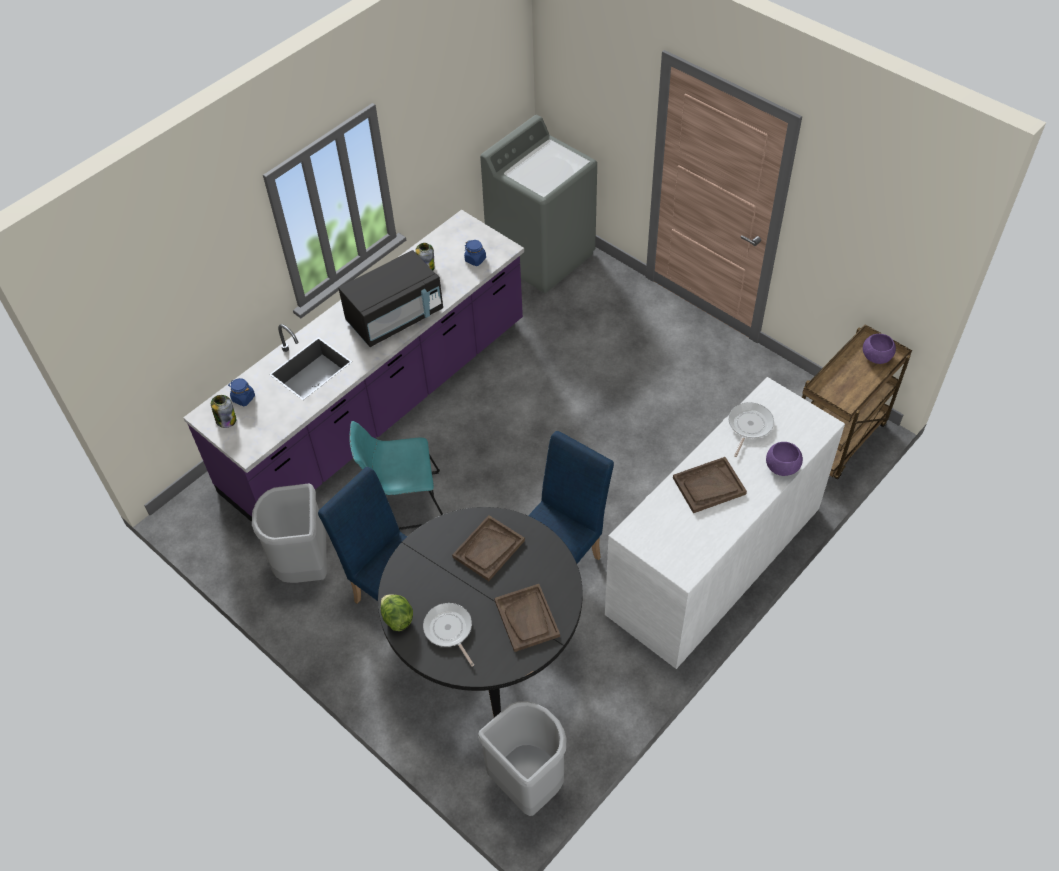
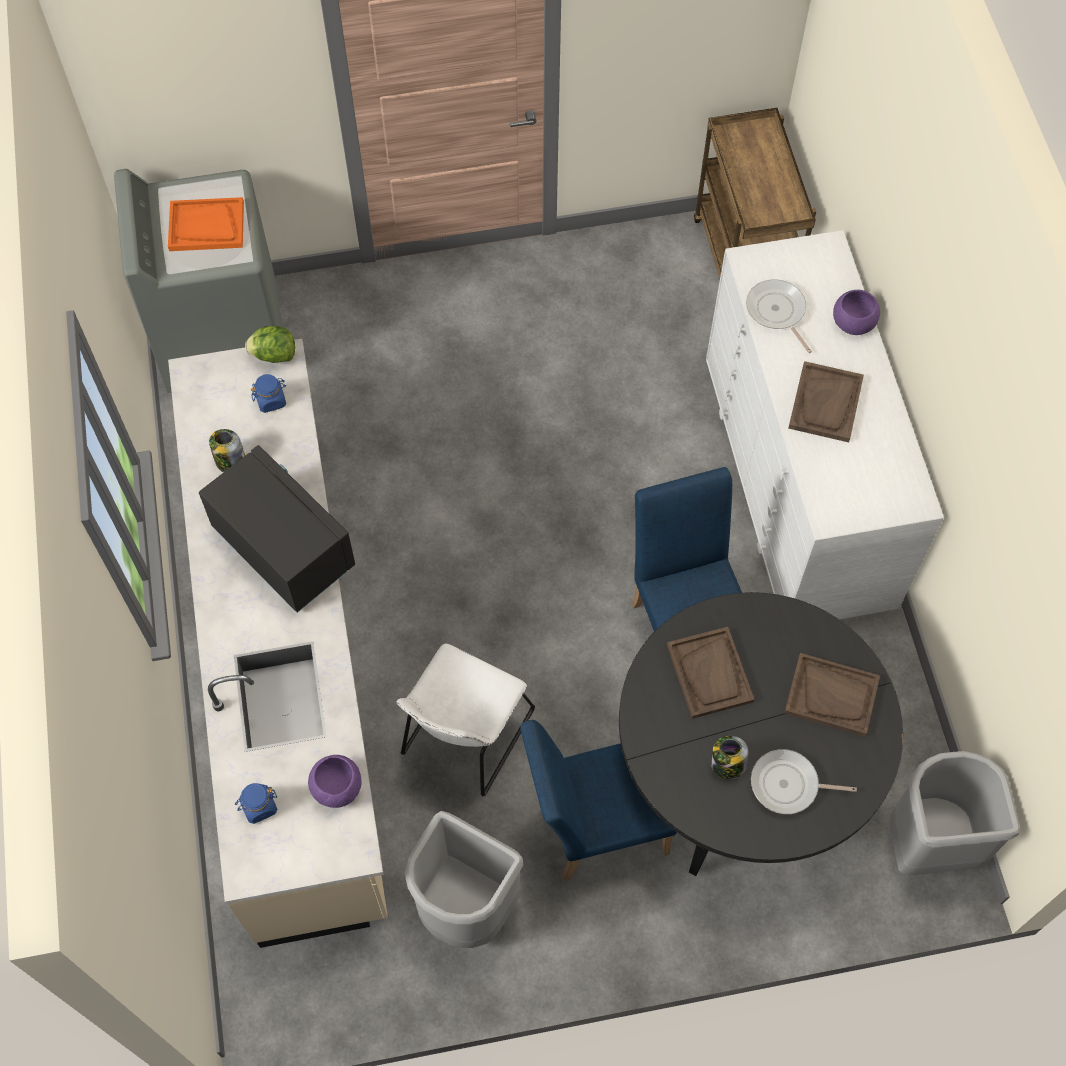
camera: 55 degrees left, 10 degrees up
(226, 420) = (277, 849): jar -> jar (727, 765)
(379, 406) = (293, 670): purple counter -> beige counter
(395, 317) = (283, 547): black microwave -> black microwave turned 45 degrees counterclockwise
(397, 618) = (731, 830): lettuce -> lettuce (274, 355)
(402, 502) = (464, 736): turquoise chair -> white chair
(546, 168) = (206, 226): none -> orange tray
(876, 357) = (753, 142): purple bowl -> purple bowl (337, 787)

